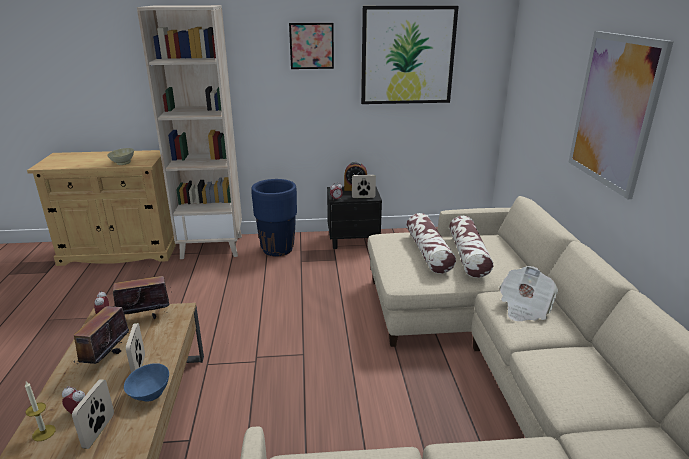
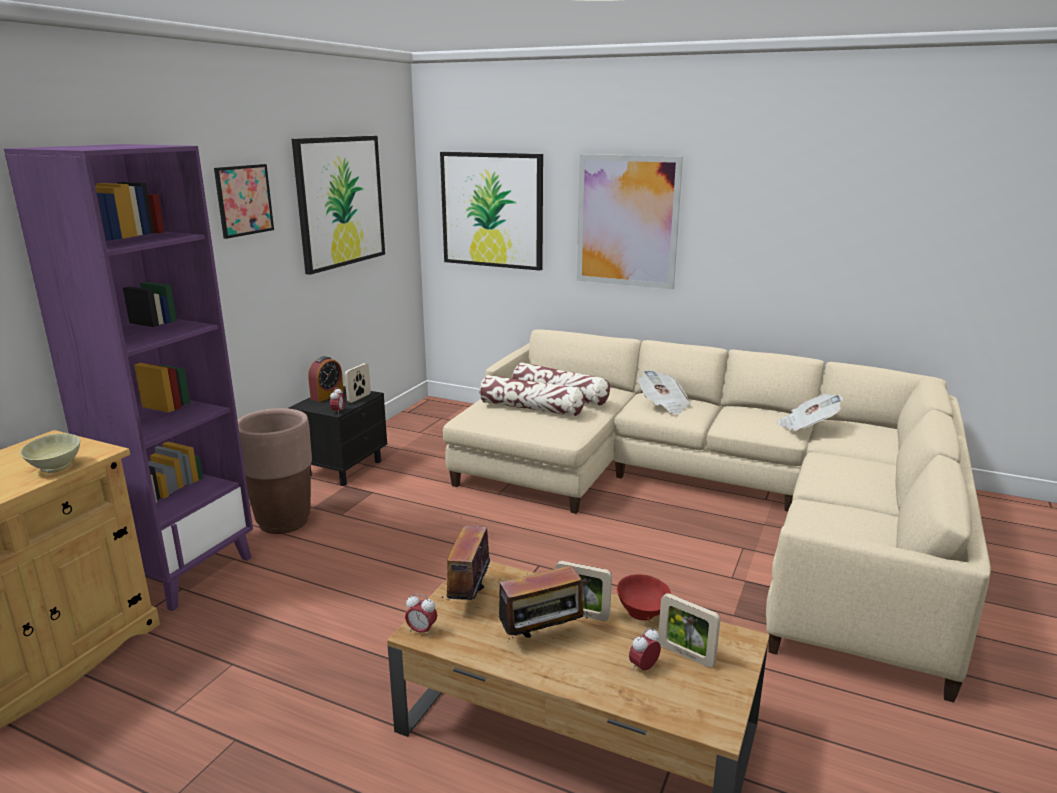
camera: 60 degrees left, 5 degrees down
(44, 433) = (664, 698): candle -> none
(106, 359) = (542, 638): radio -> radio turned 60 degrees counterclockwise
(149, 394) = (642, 613): blue bowl -> red bowl
(212, 247) = (183, 572): beige bookcase -> purple bookcase
(277, 250) = (283, 522): blue planter -> brown planter
(540, 80) = (492, 210): none -> picture
(606, 417) = (807, 426): none -> newspaper

